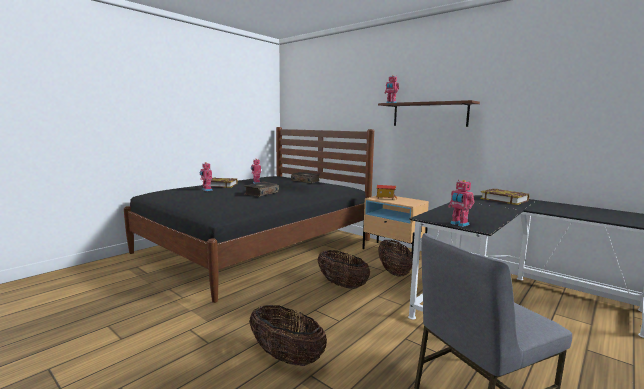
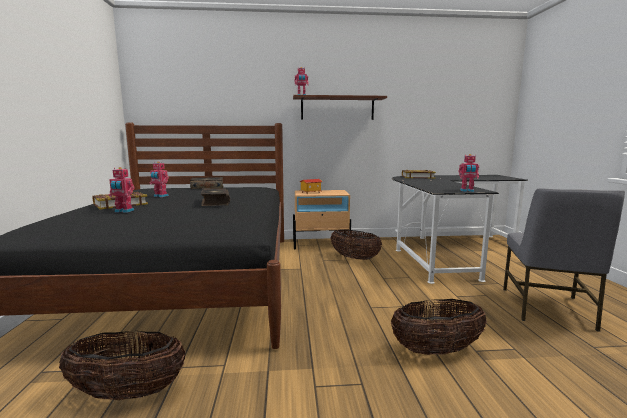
camera: 45 degrees left, 0 degrees up
(342, 285) = (344, 281): basket -> basket (128, 393)

